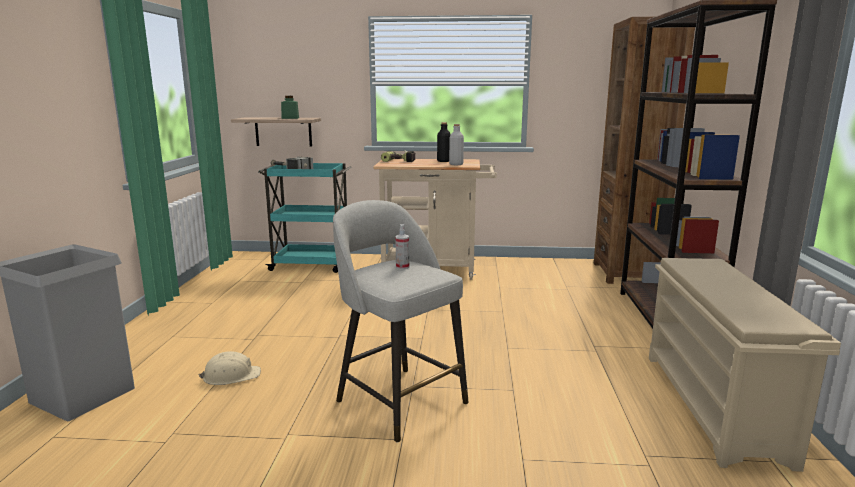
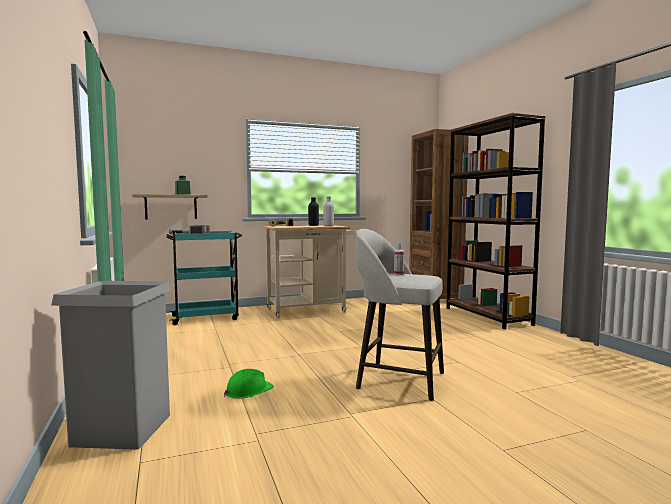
camera: 25 degrees left, 10 degrees down
(231, 376) = (248, 391): beige hard hat -> green hard hat
(715, 406) = (569, 350): beige shoe rack -> none

